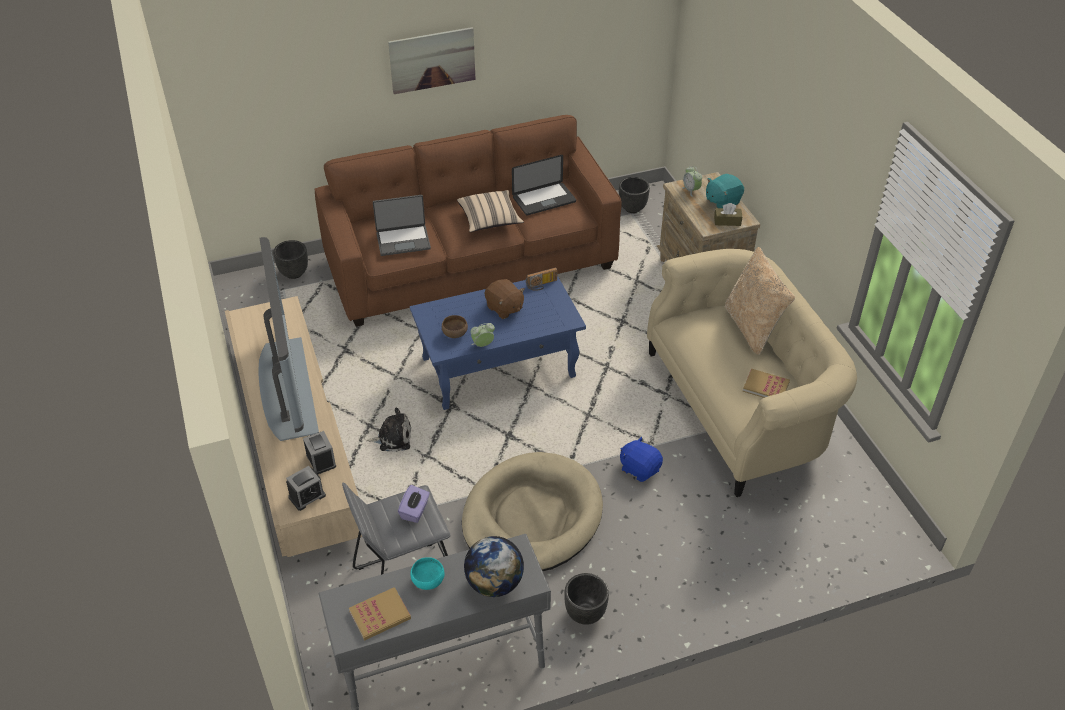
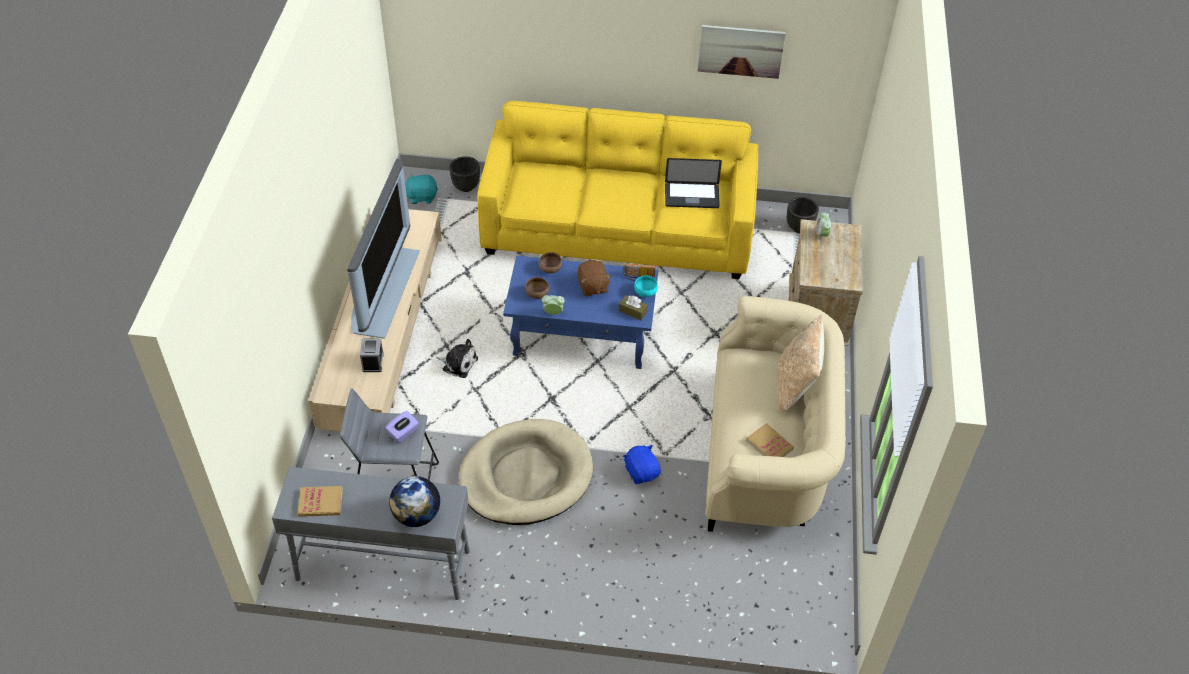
camera: 25 degrees right, 5 degrees up
(307, 496) = (345, 387): alarm clock -> none
(403, 240) = (546, 193): laptop -> none
(428, 580) = (371, 491): turquoise bowl -> turquoise bowl (645, 292)
(432, 60) = (623, 39): picture -> picture (740, 51)
(452, 307) = (550, 269): none -> brown bowl
(471, 264) = (618, 230): brown sofa -> yellow sofa
(490, 220) = (631, 199): beige pillow -> none
(585, 614) = (517, 572): black planter -> none
(722, 201) = (843, 256): turquoise plush toy -> turquoise plush toy (421, 196)
(727, 221) = (833, 277): brown tissue box -> brown tissue box (632, 311)

